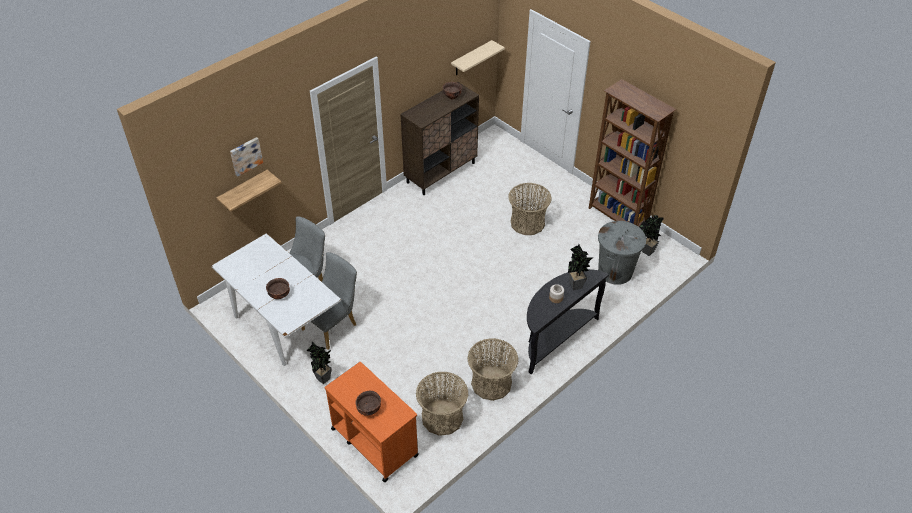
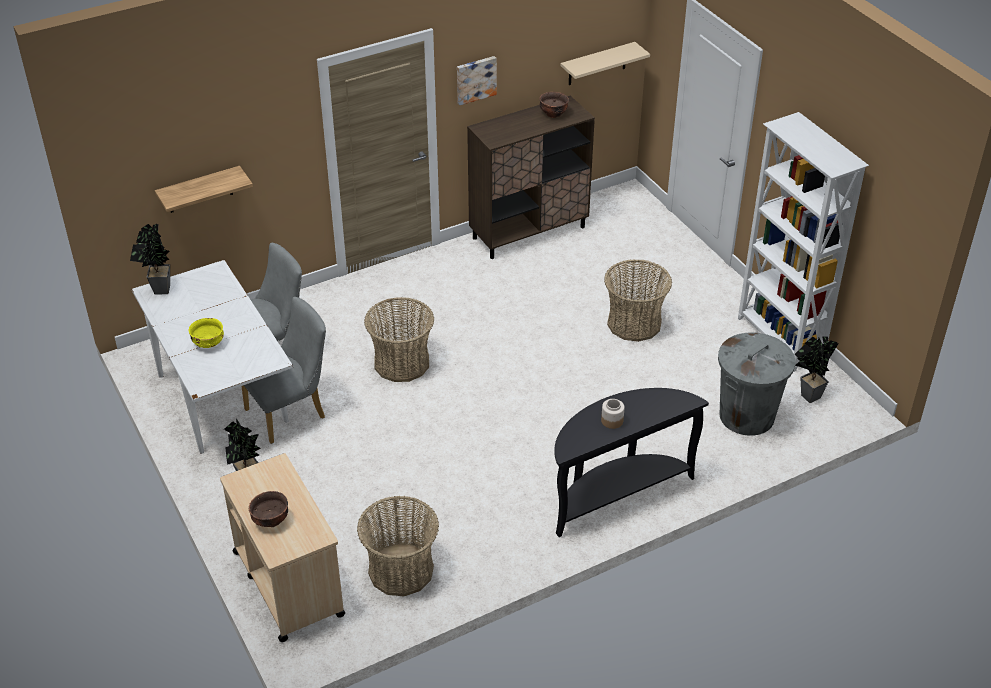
camera: 15 degrees right, 5 degrees down
(245, 156) = (206, 137): picture -> picture (475, 79)
(279, 294) = (208, 343): brown bowl -> yellow bowl
(374, 441) = (288, 582): orange cart -> beige cart
(491, 383) = (493, 537): basket -> basket (401, 363)
(575, 287) = (649, 411): potted plant -> potted plant (160, 291)
(618, 217) = (780, 339): brown bookcase -> white bookcase

